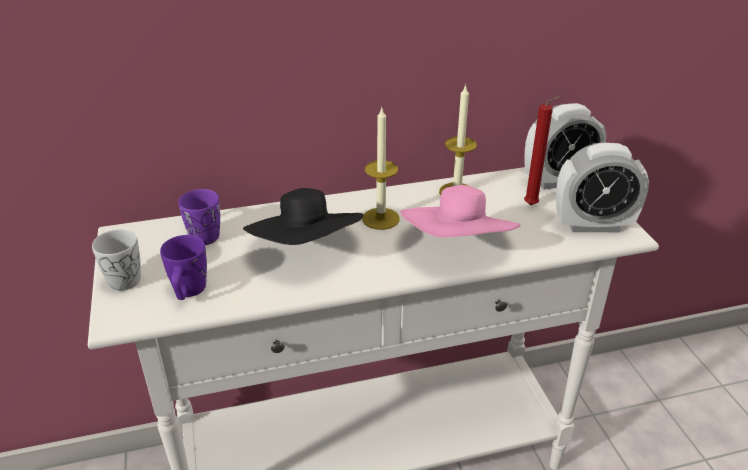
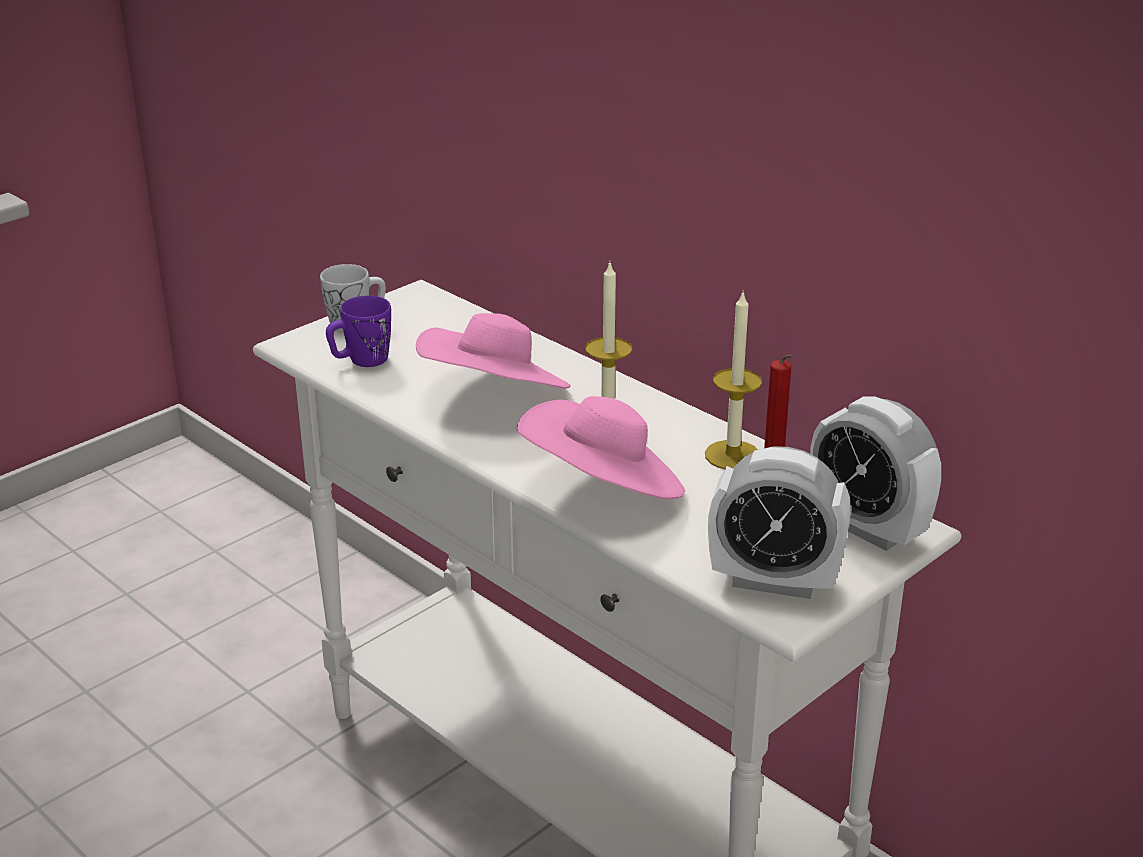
camera: 60 degrees right, 5 degrees down
(201, 234) = (460, 331): purple mug -> none
(307, 250) = (495, 397): black hat -> pink hat
(593, 225) = (774, 581): alarm clock -> alarm clock turned 45 degrees counterclockwise

